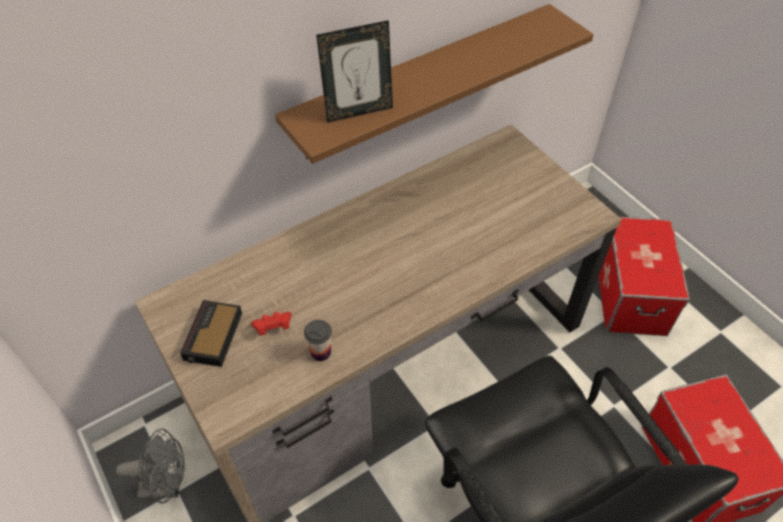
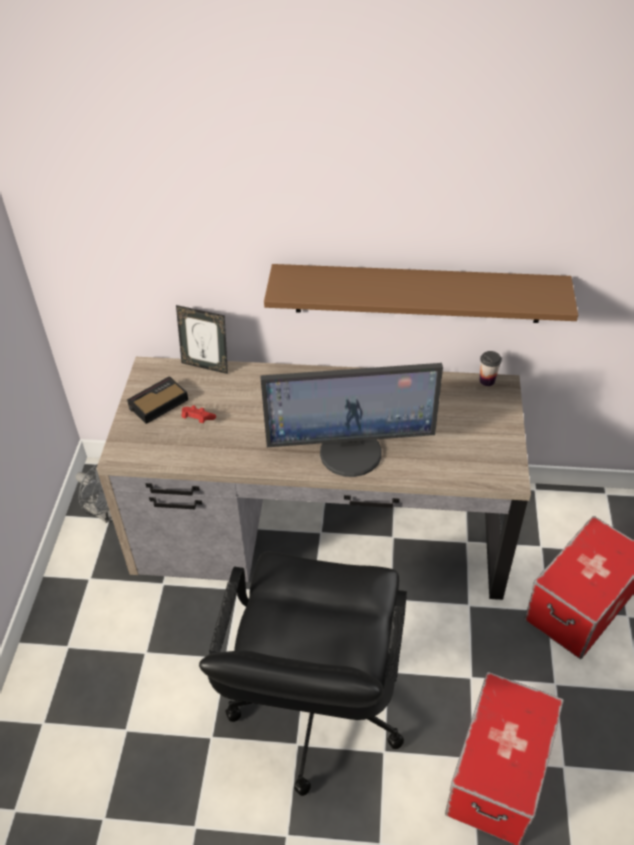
camera: 40 degrees right, 5 degrees down
(320, 352) = (210, 451): cup -> cup (487, 380)
(358, 111) = (326, 287): picture frame -> picture frame (206, 365)
(450, 270) = (351, 451): none -> monitor

